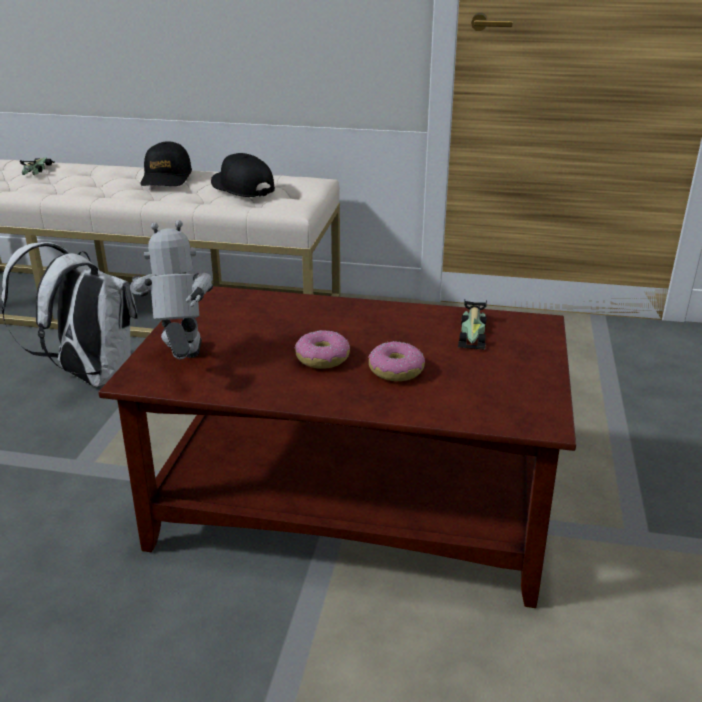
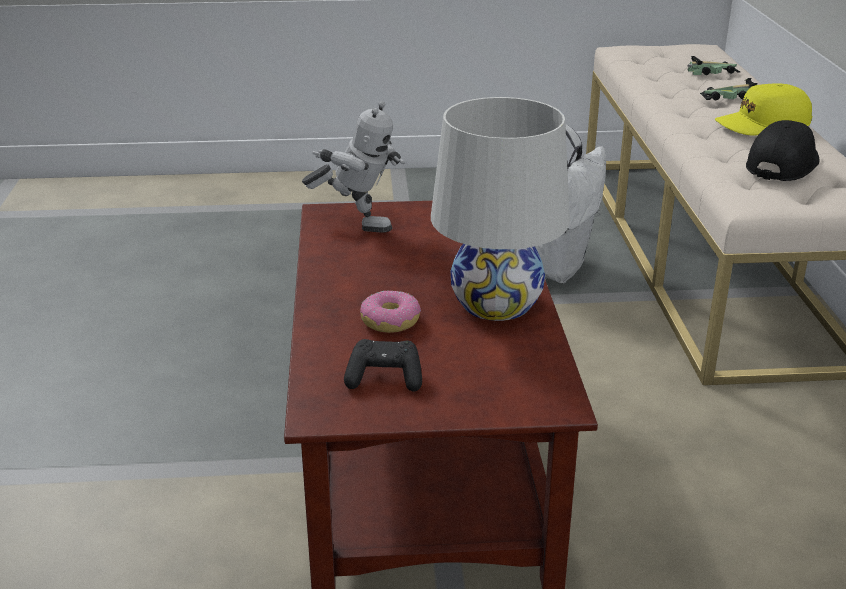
camera: 75 degrees right, 0 degrees up
(166, 178) = (762, 125): black cap -> yellow cap
(182, 363) = (357, 224): toy robot -> toy robot turned 45 degrees clockwise
(323, 358) = (396, 281): donut -> none
(386, 321) = (496, 303): none -> white table lamp
(472, 331) = (504, 358): toy car -> toy car (730, 96)
(491, 384) = (384, 378): none -> black game controller

